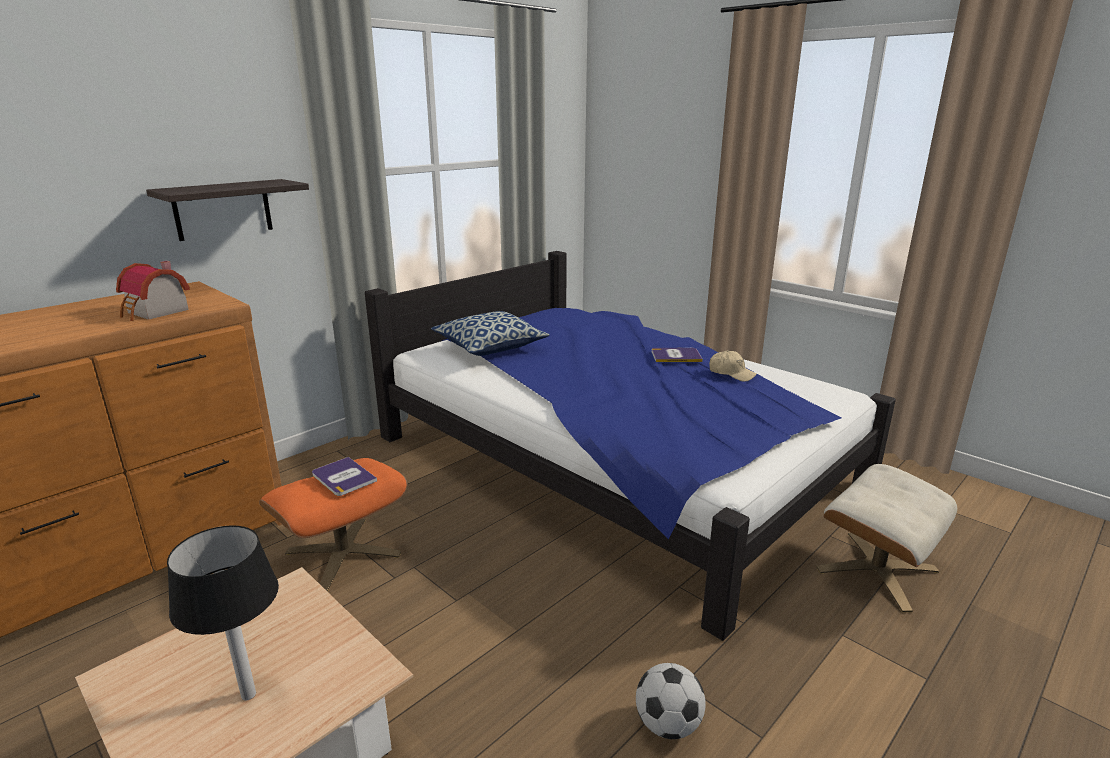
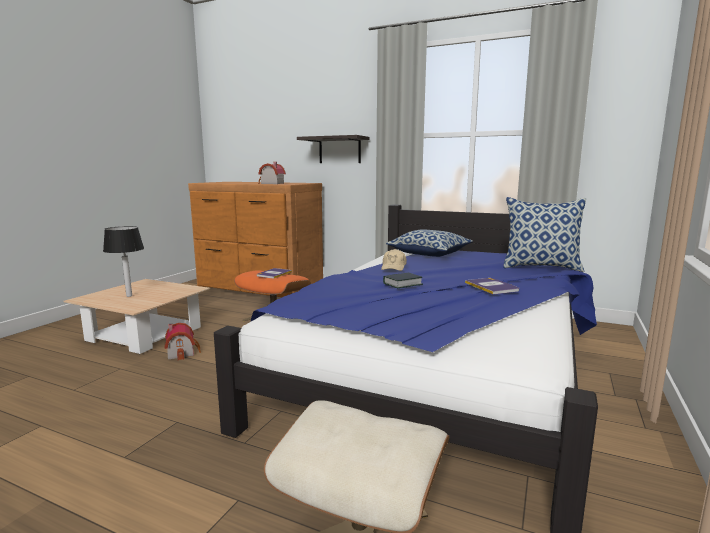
camera: 70 degrees right, 10 degrees down
(425, 680) = (183, 352): none -> toy house
(602, 322) = (541, 267): none -> pillow
(643, 388) = (402, 284): none -> book
(668, 725) = (142, 420): football -> none
(731, 373) = (482, 305): beige cap -> beige cap (393, 267)

